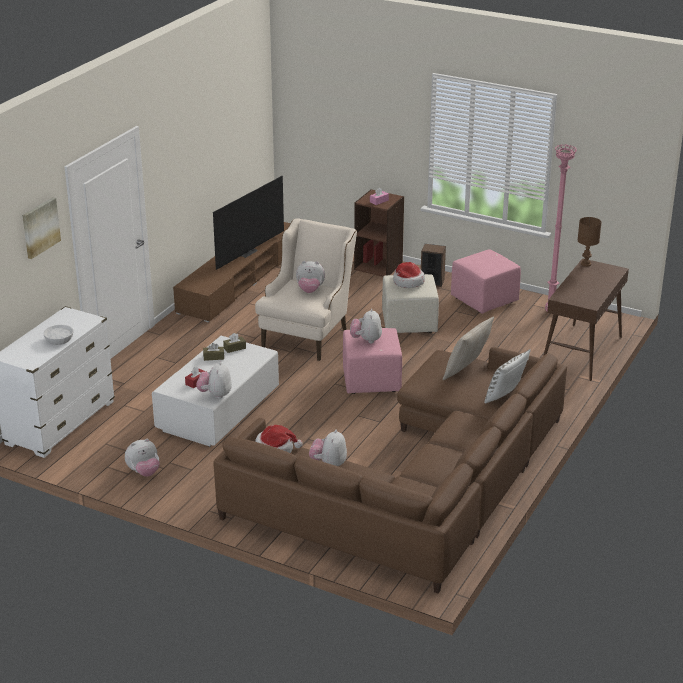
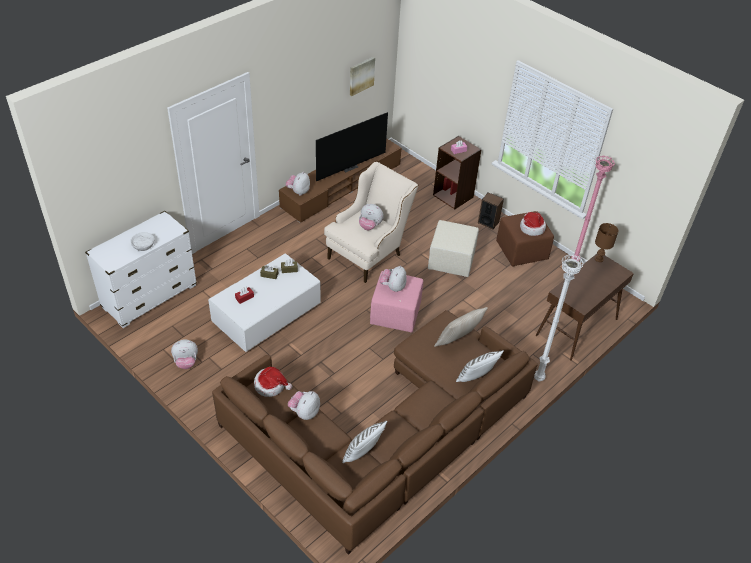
camera: 15 degrees right, 15 degrees up
(40, 227) = (139, 155): picture -> picture (361, 75)
(215, 395) = (252, 315): plush toy -> plush toy (298, 191)
(407, 282) = (454, 232): hat -> hat (531, 228)
(416, 482) = (363, 453): none -> white pillow
(484, 299) = (522, 251): pink ottoman -> brown ottoman
(564, 403) = (538, 379): none -> white floor lamp

